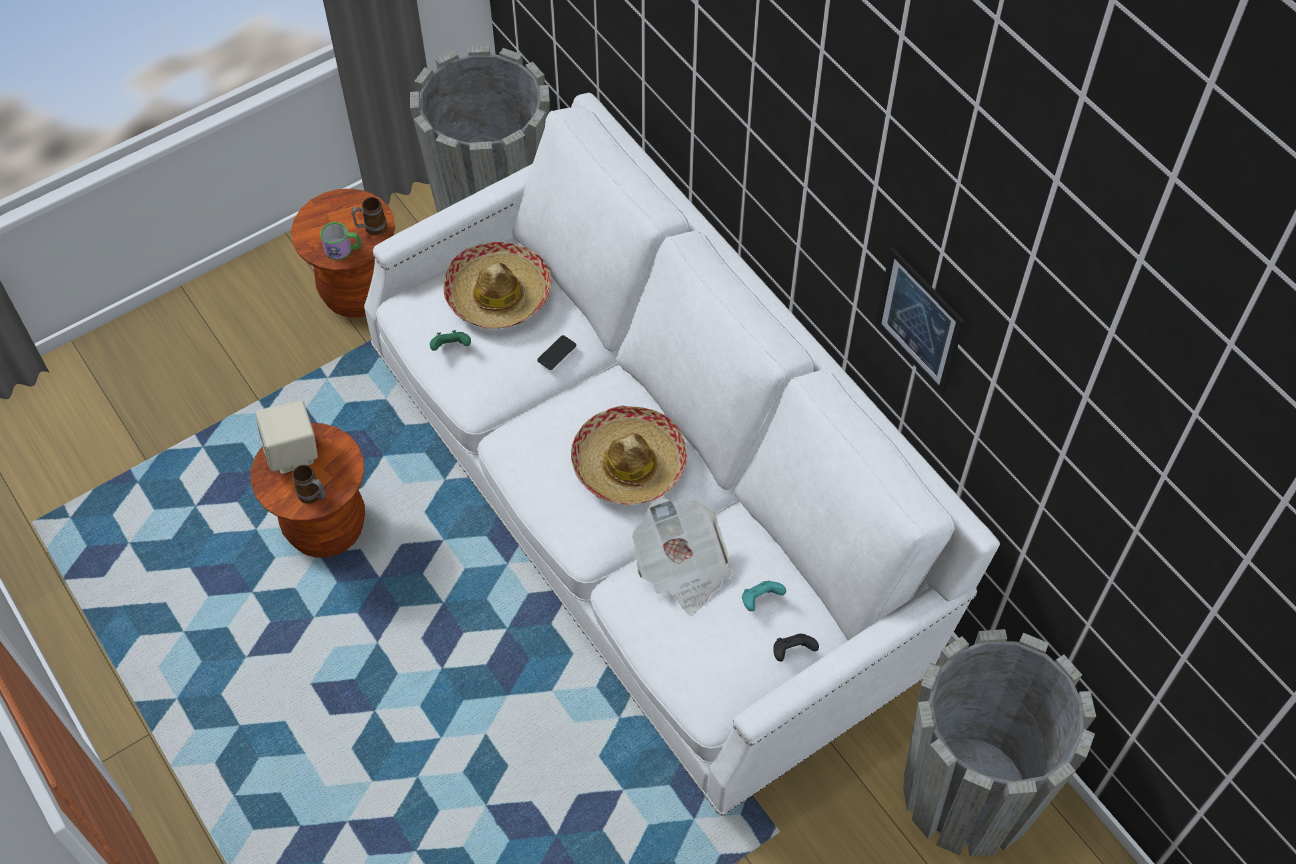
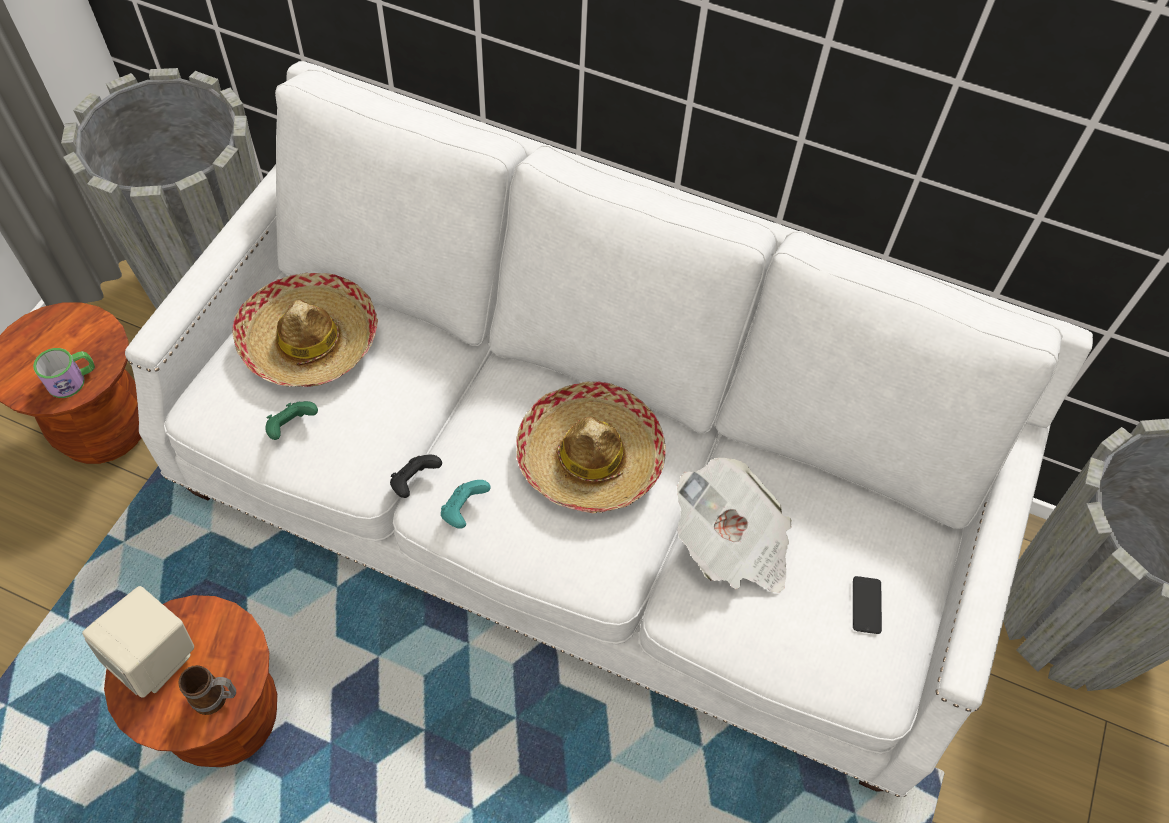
camera: 35 degrees left, 0 degrees up
(371, 229) = (95, 341): mug -> none
(556, 353) = (421, 374): phone -> phone (866, 605)
(760, 600) = (837, 534): turquoise game controller -> turquoise game controller (464, 511)
(792, 652) = (912, 573): black game controller -> black game controller (414, 482)
(919, 321) = (946, 98): picture -> none

